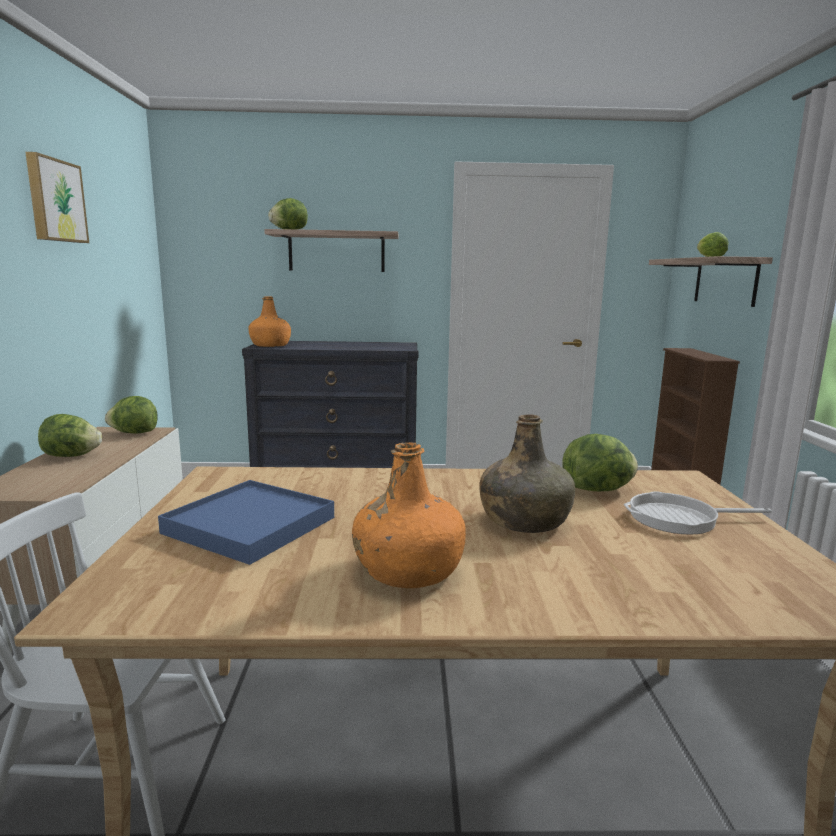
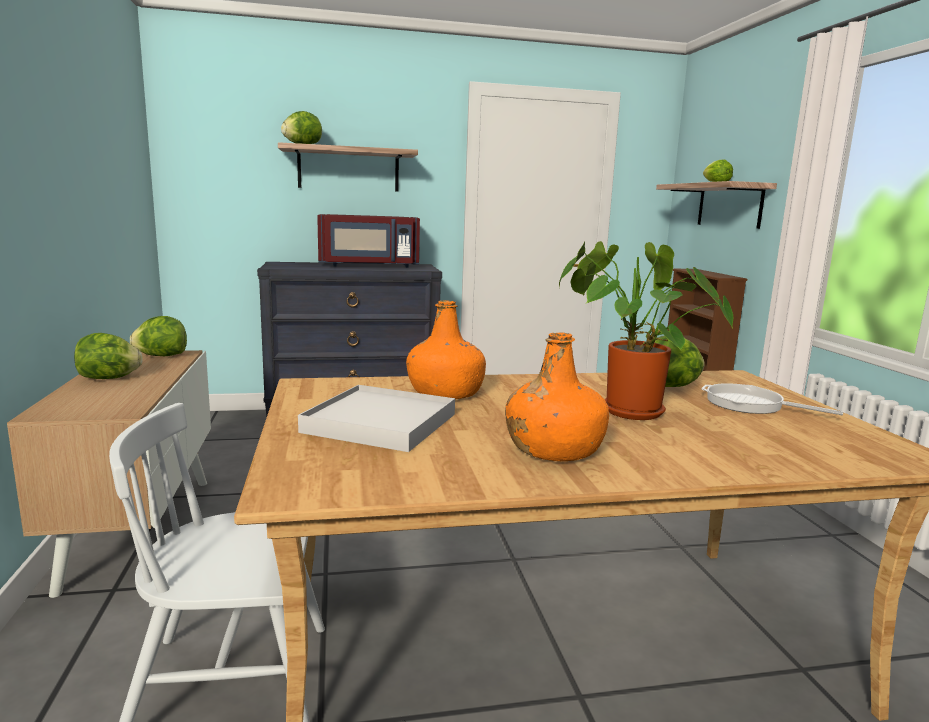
camera: 10 degrees left, 0 degrees up
(55, 200) = (72, 102): picture -> none
(249, 525) = (380, 423): blue tray -> white tray
(271, 345) = (285, 266): orange bottle -> orange bottle (446, 393)
(352, 345) = (369, 266): none -> red microwave
(524, 521) = (624, 411): green bottle -> potted plant
(679, 519) = (750, 405): frying pan -> frying pan turned 45 degrees clockwise

